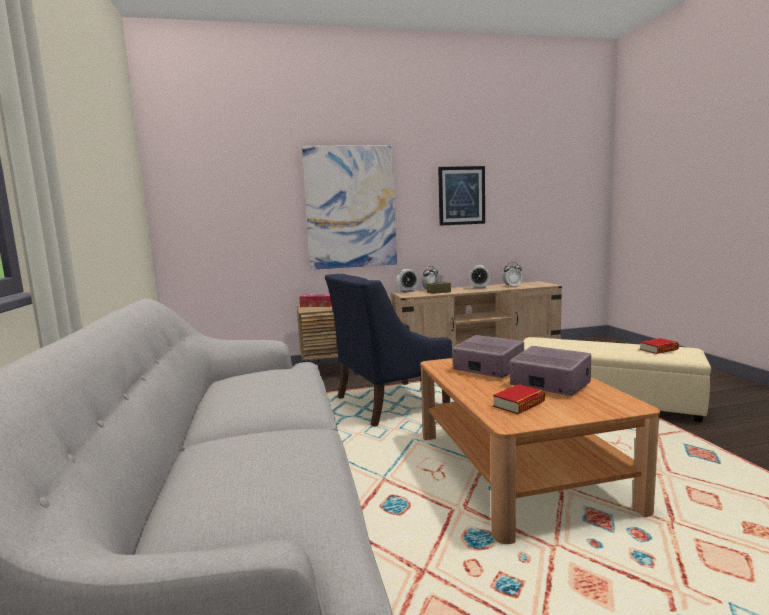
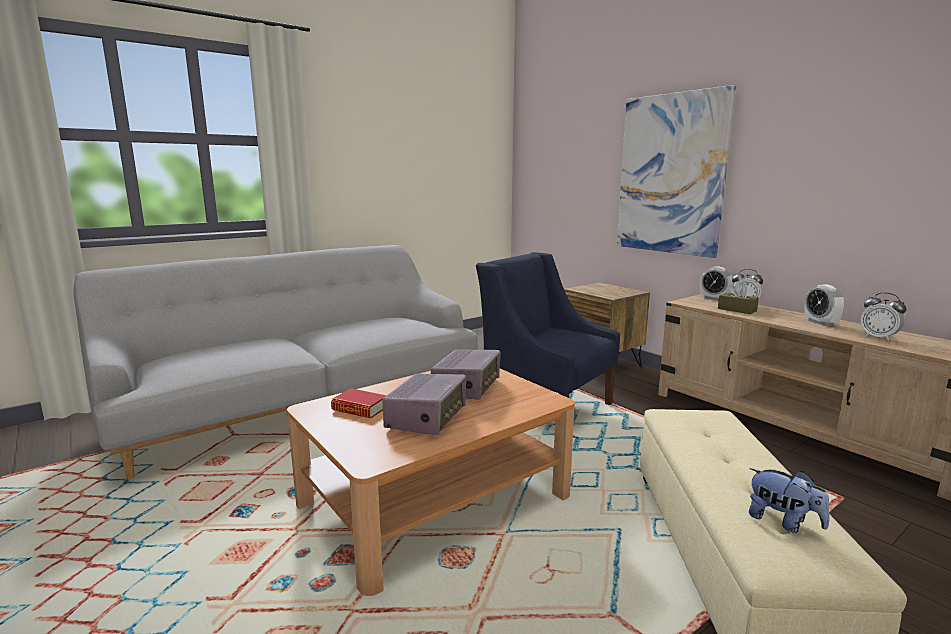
camera: 65 degrees right, 5 degrees up
(317, 305) = (606, 287): tissue box -> none
(461, 195) = (845, 160): picture -> none
(658, 349) = (783, 522): book -> plush toy

